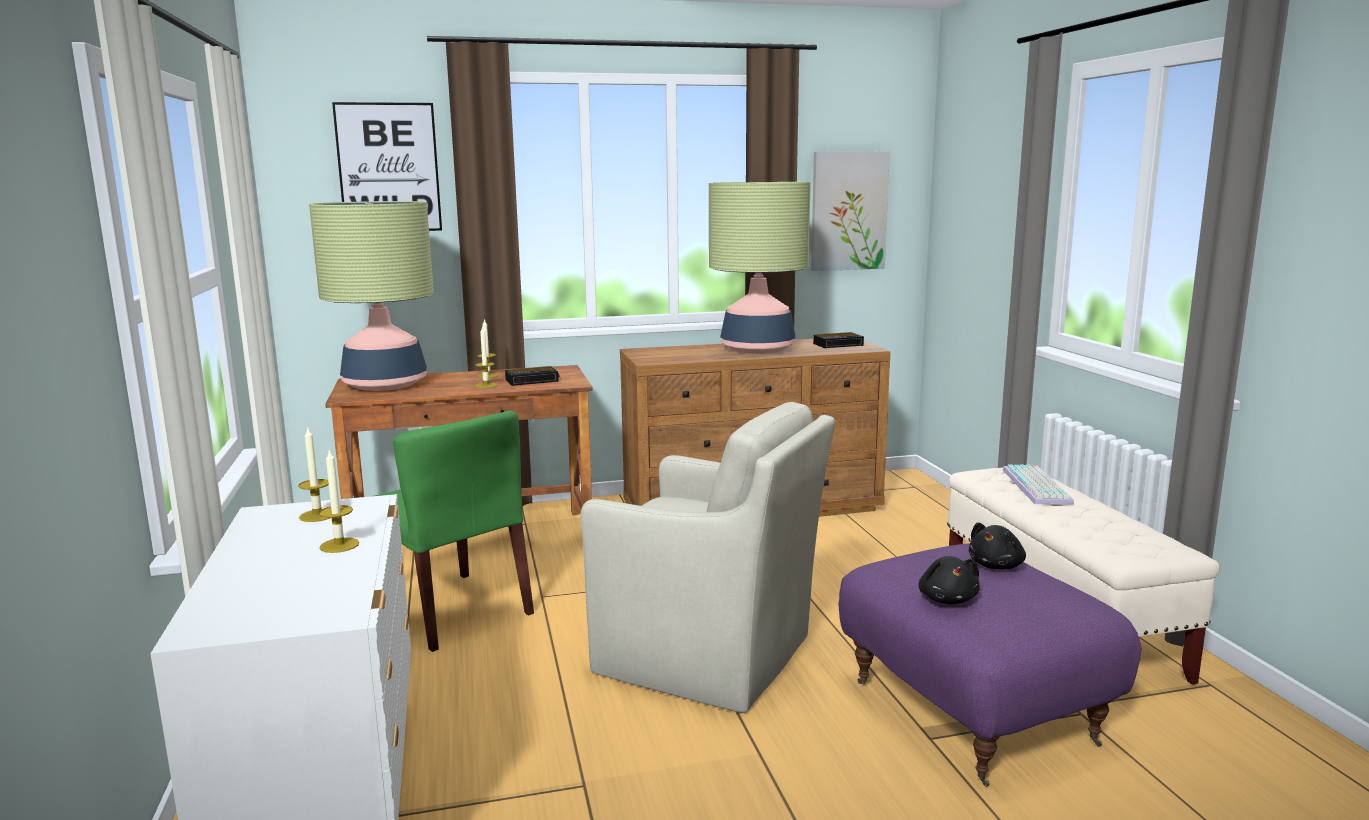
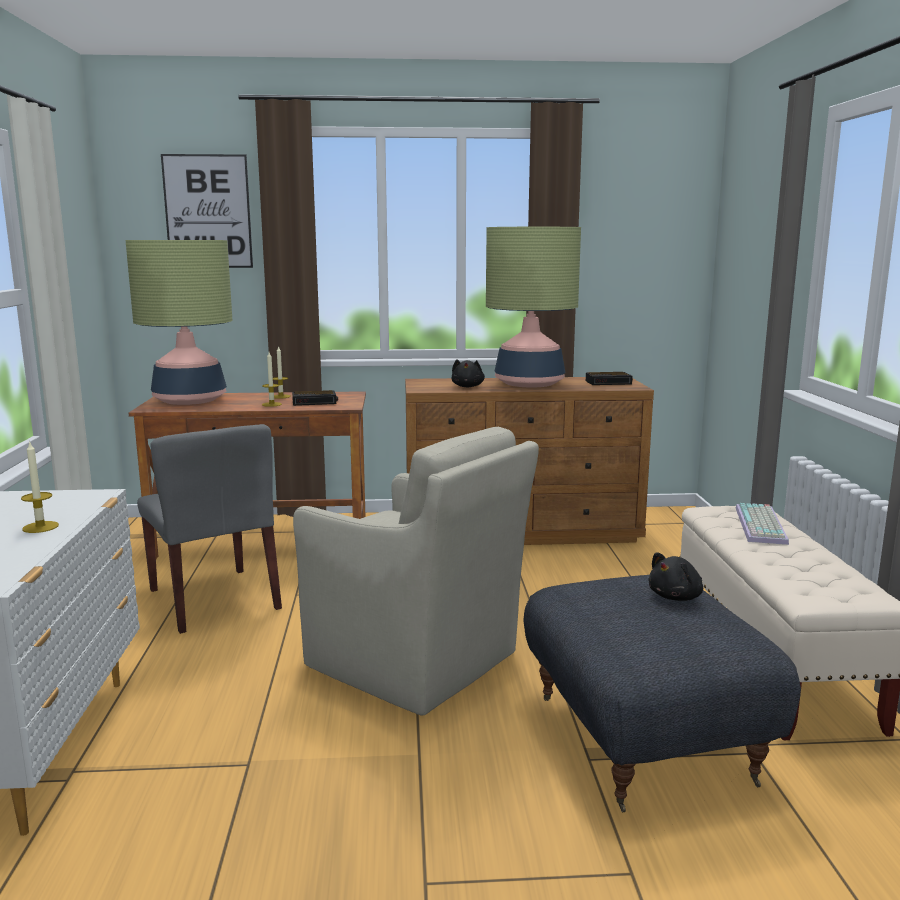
camera: 10 degrees right, 0 degrees up
(317, 515) = (45, 502): candle -> none
(452, 610) = (214, 599): green chair -> grey chair
(848, 211) = (631, 257): picture -> none
(947, 599) = (607, 624): black plush toy -> black plush toy (468, 386)
(975, 711) = (646, 738): purple ottoman -> grey ottoman

